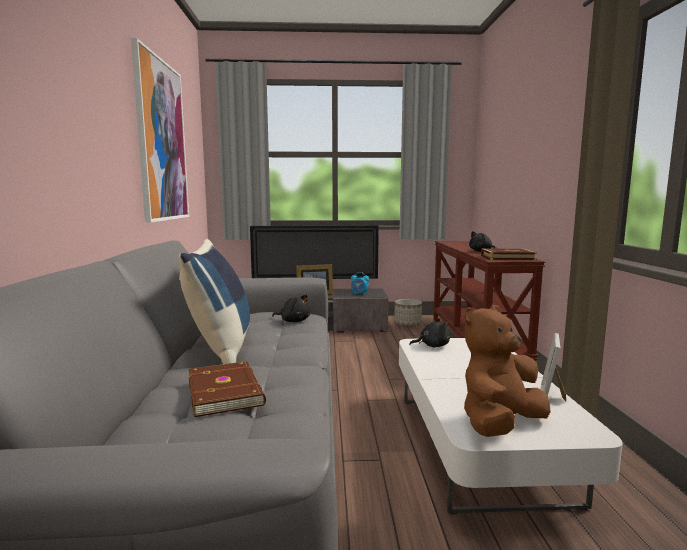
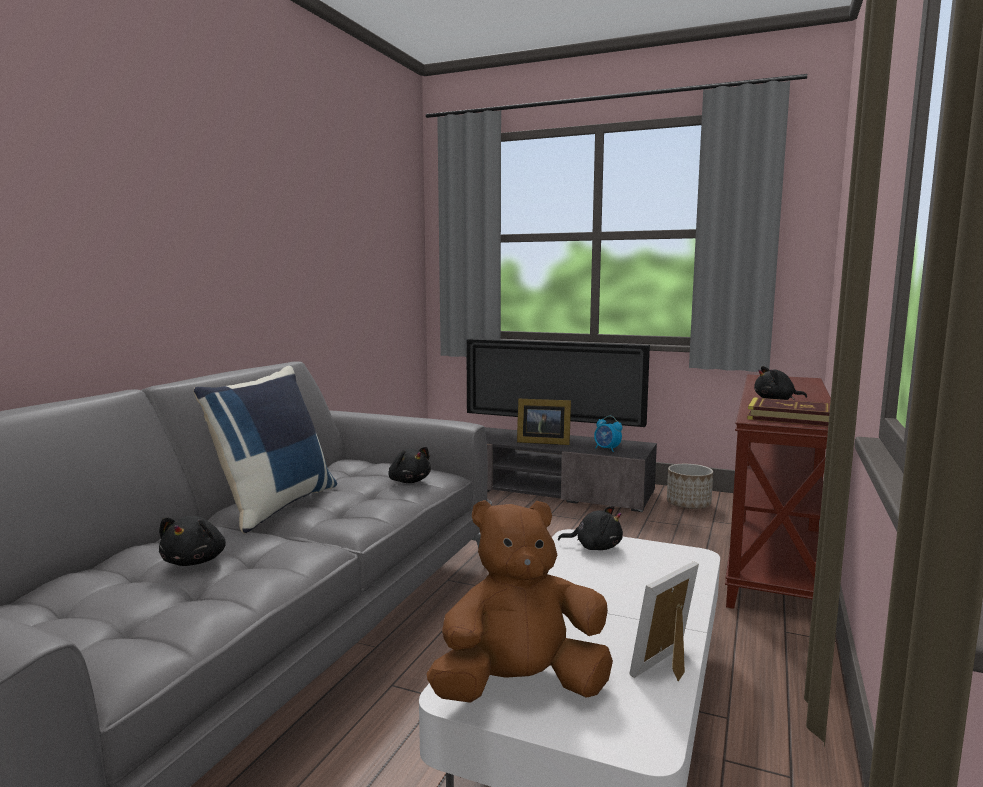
camera: 25 degrees right, 0 degrees up
(161, 141) = (326, 233): picture -> none
(226, 391) = (196, 561): brown book -> black plush toy

